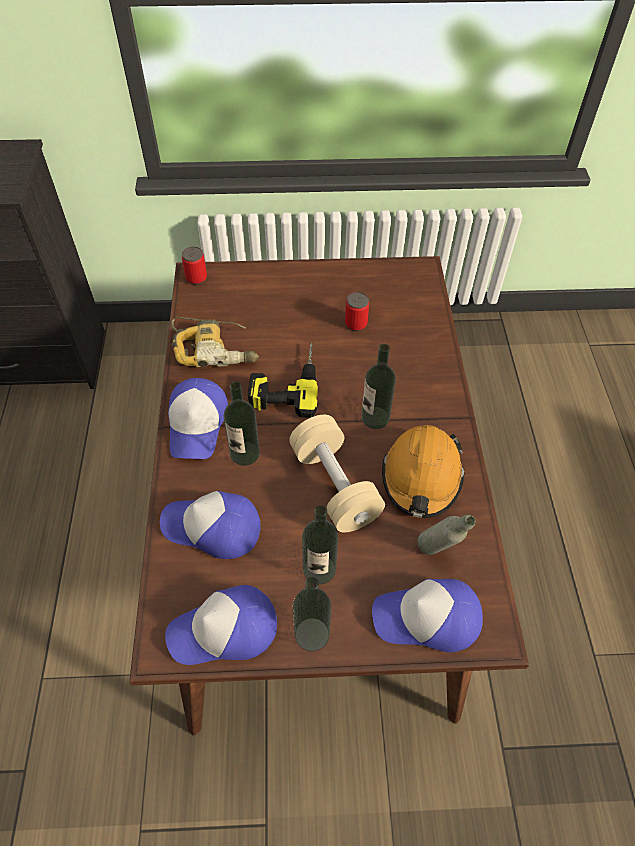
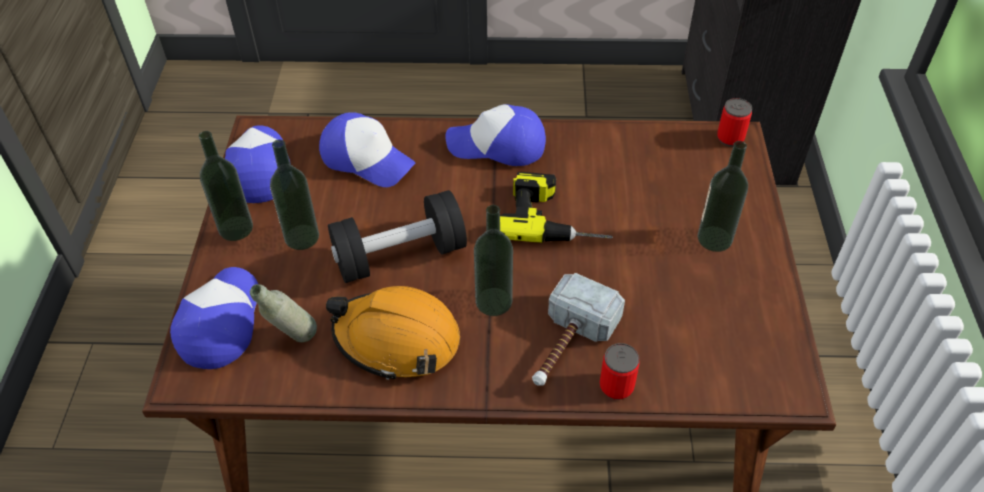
camera: 95 degrees right, 5 degrees down
(212, 528) = (367, 159): cap -> cap turned 105 degrees clockwise
(215, 348) = (609, 157): power drill -> none
(245, 453) = (454, 182): bottle -> bottle (714, 239)
(335, 485) = (400, 255): beige dumbbell -> black dumbbell
(356, 324) = (660, 294): can -> can (616, 386)
(408, 374) = (567, 346): none -> hammer

